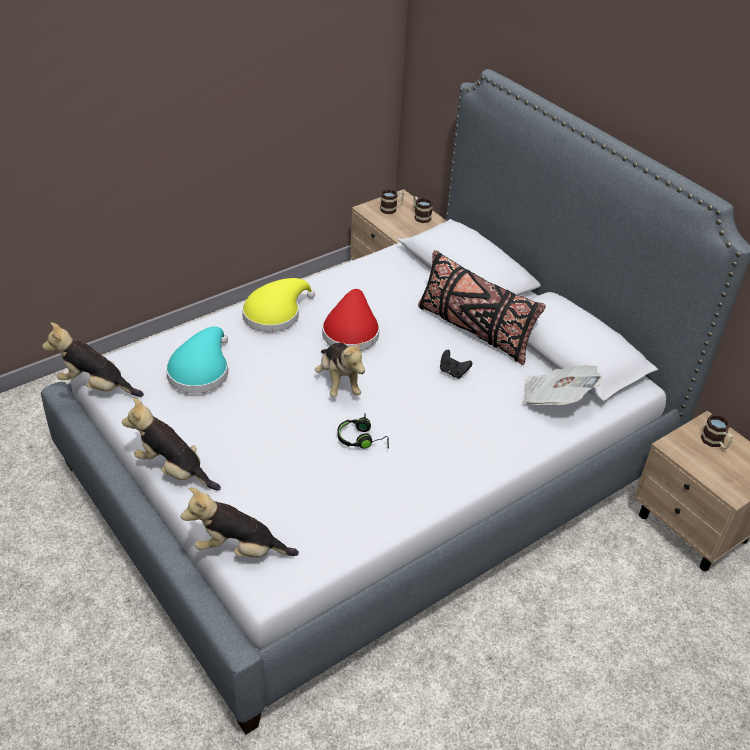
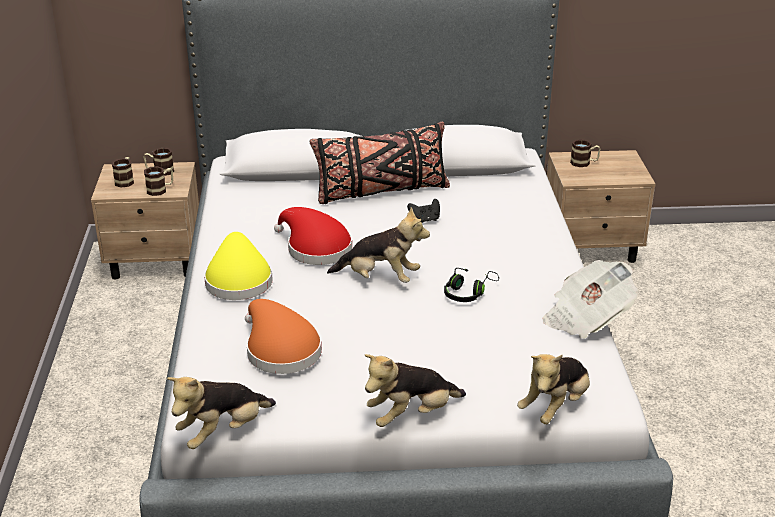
camera: 55 degrees left, 10 degrees down
(200, 371) = (280, 350): turquoise hat -> orange hat
(396, 229) = (160, 189): none -> mug
(555, 399) = (503, 189): newspaper -> newspaper (586, 318)

